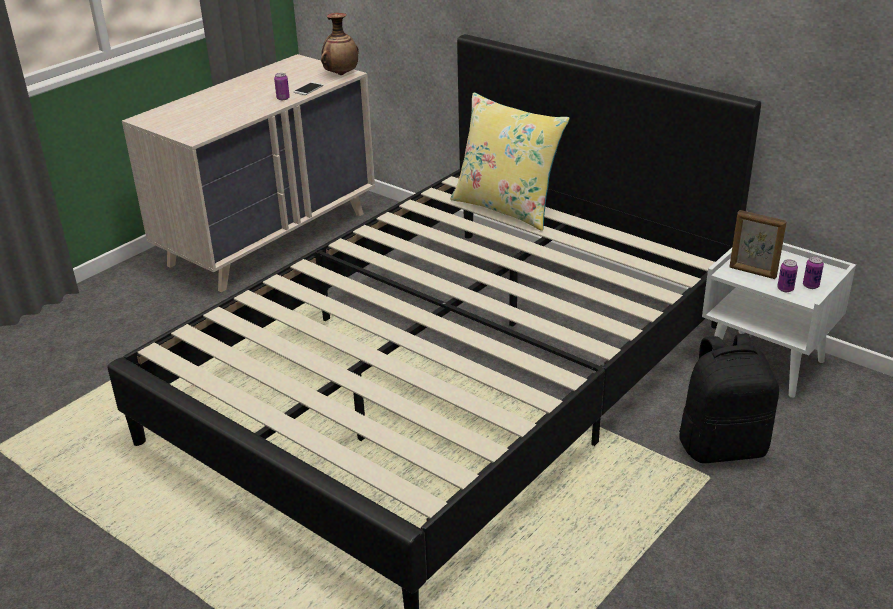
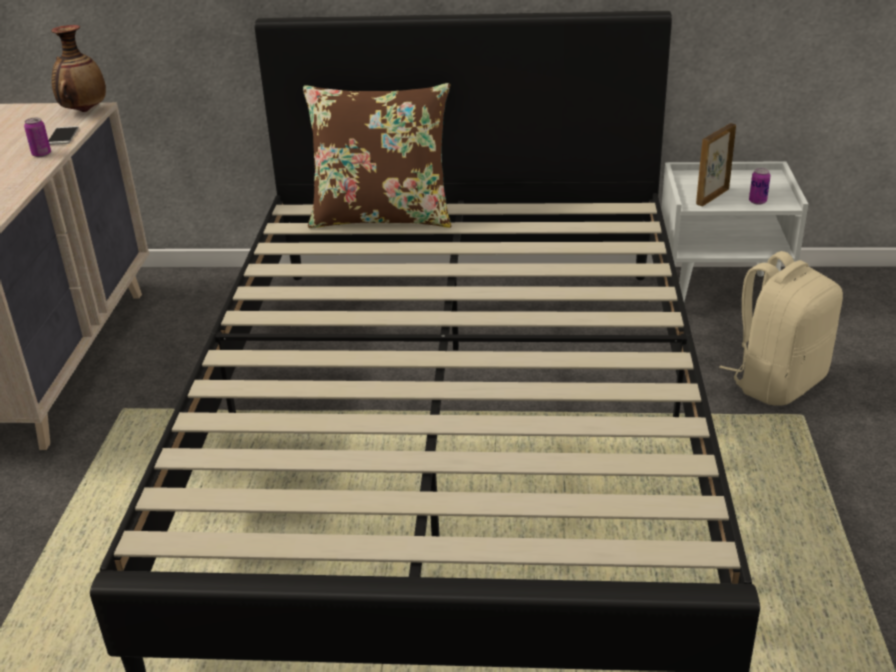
camera: 35 degrees left, 0 degrees up
(506, 207) = (382, 217): yellow pillow -> brown pillow
(722, 446) = (777, 382): black backpack -> beige backpack
(752, 272) = (712, 197): picture frame -> picture frame turned 135 degrees clockwise
(810, 286) = (772, 192): can -> none

